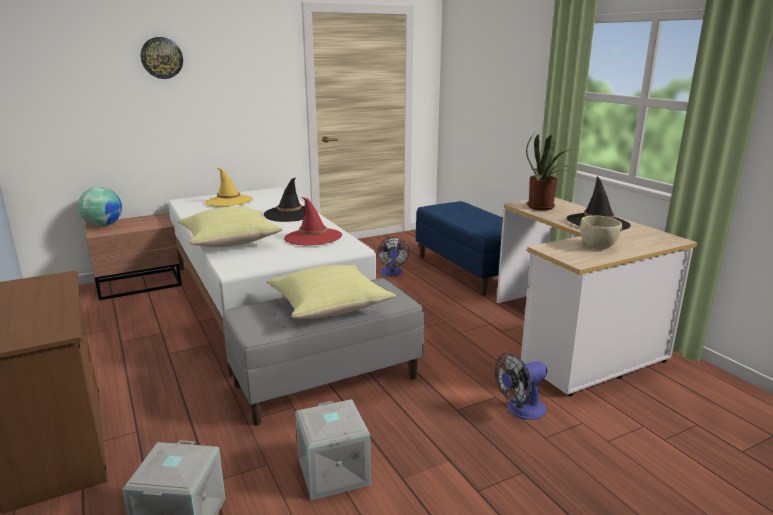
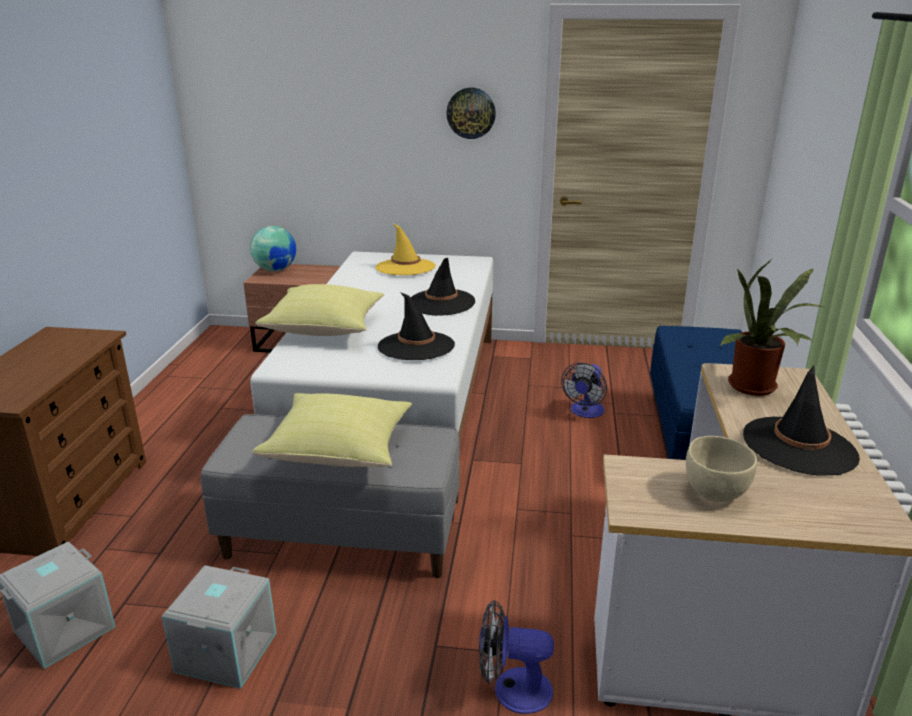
camera: 35 degrees right, 5 degrees up
(161, 58) = (358, 79): wall clock -> wall clock (471, 113)
(313, 237) = (416, 346): red hat -> black hat

